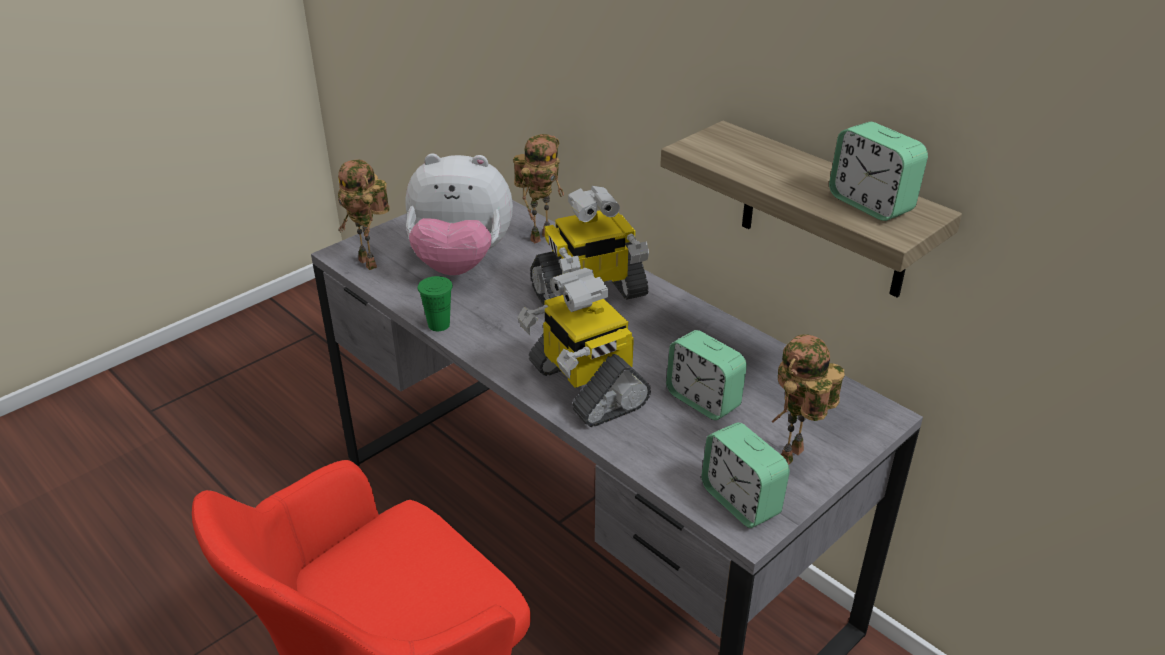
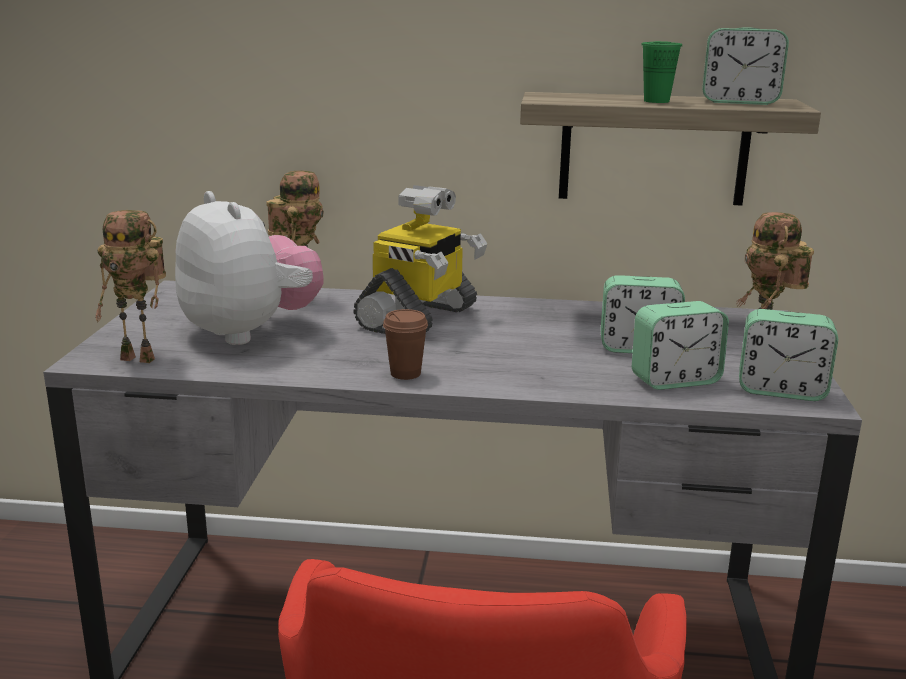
camera: 40 degrees left, 15 degrees down
(439, 325) = (309, 376): green cup -> green cup (656, 101)
(460, 263) = (250, 332): plush toy -> plush toy turned 90 degrees counterclockwise
(498, 349) = (405, 374): none -> brown cup
(585, 386) = (530, 370): toy robot -> none
(674, 448) = (675, 380): none -> alarm clock

